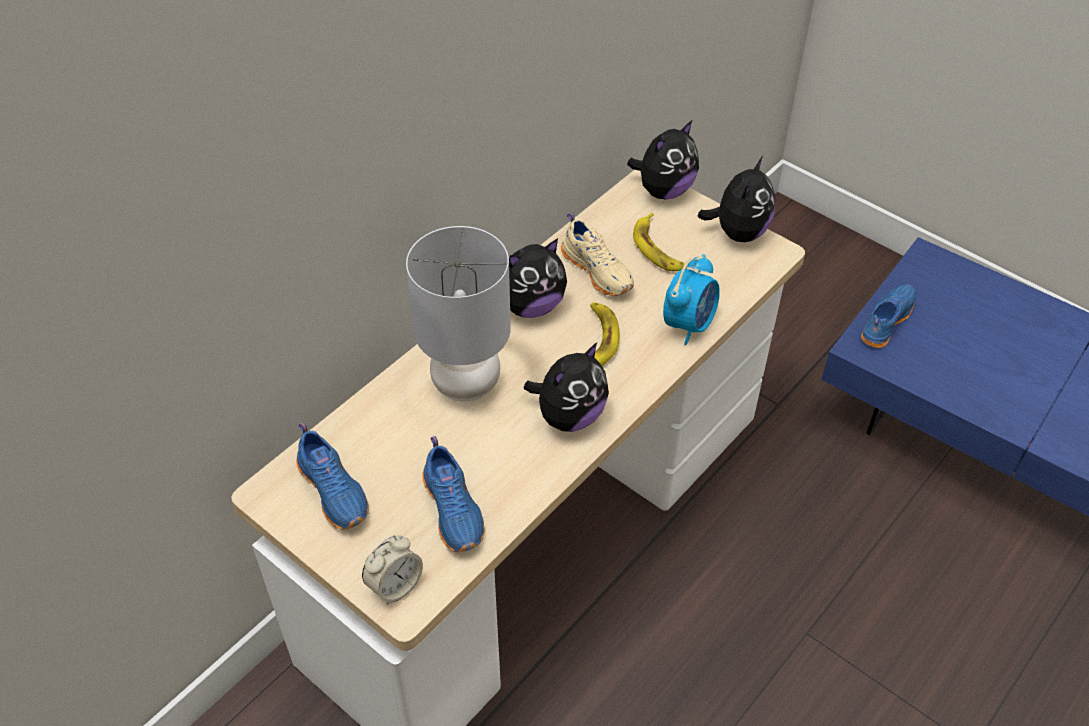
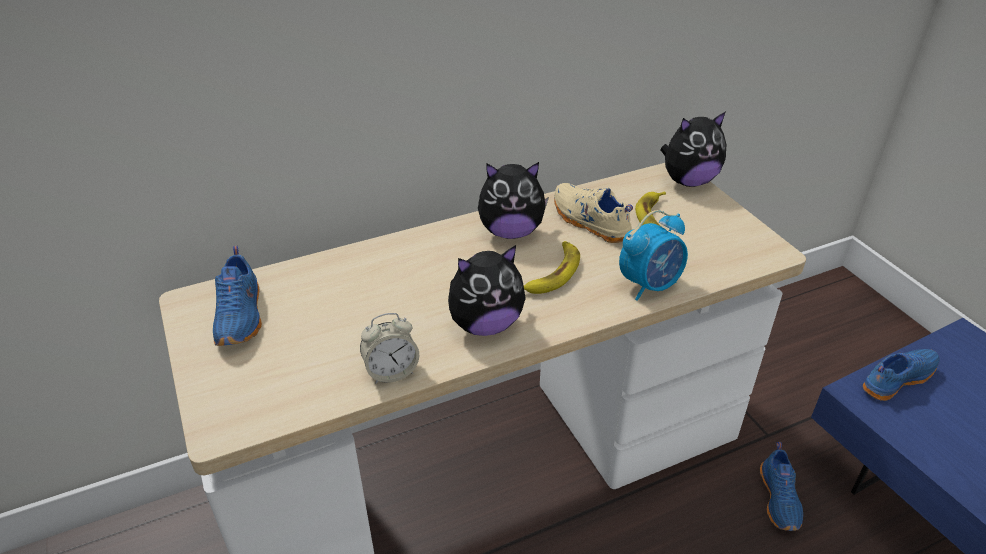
camera: 25 degrees right, 10 degrees down
(395, 586) = (225, 410): alarm clock -> alarm clock (391, 372)
(455, 509) = (326, 366): blue shoe -> blue shoe (780, 499)
(467, 383) = (413, 271): grey table lamp -> none
(598, 270) = (589, 222): beige shoe -> beige shoe turned 150 degrees clockwise
(738, 232) = (743, 227): plush toy -> none

